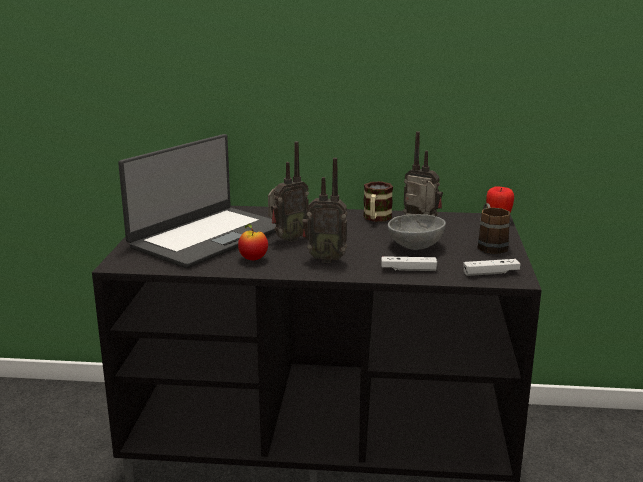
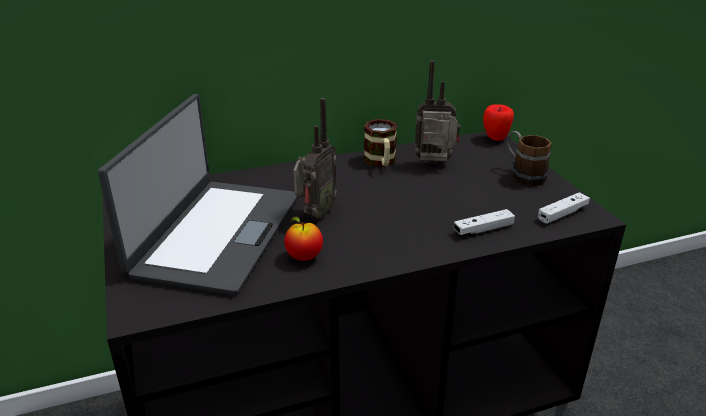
camera: 25 degrees left, 10 degrees up
(325, 259) = (385, 236): radio -> none
(414, 246) = (455, 193): grey bowl -> none

